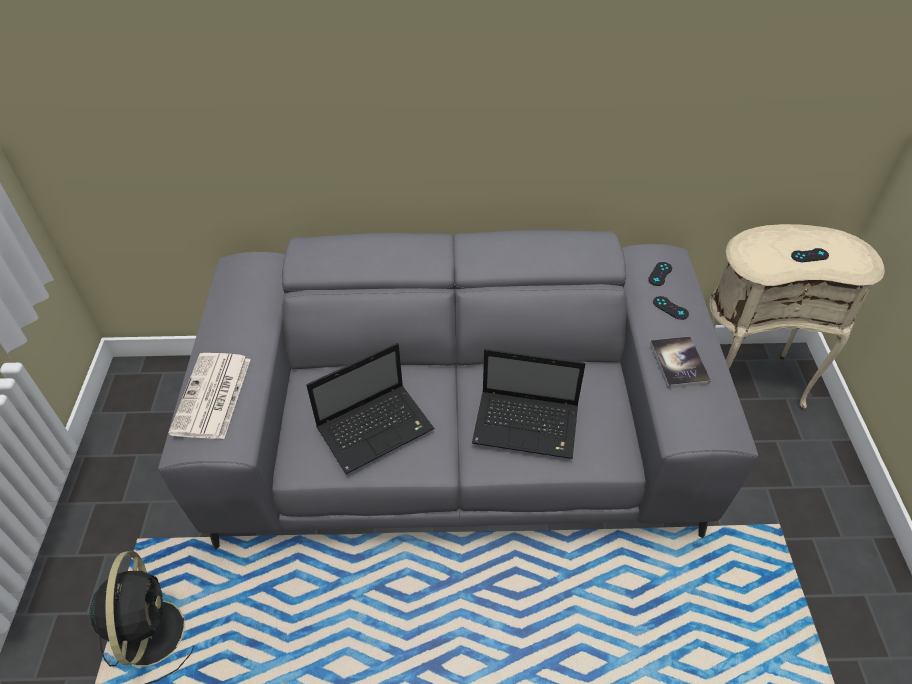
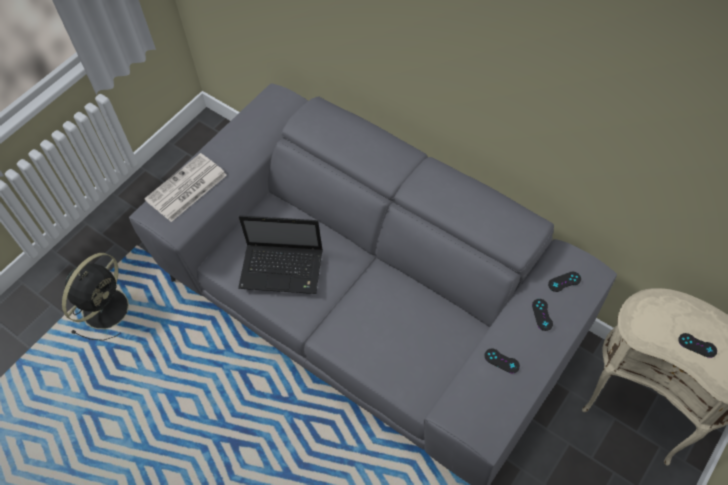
camera: 40 degrees right, 10 degrees up
(528, 425) = (380, 333): laptop -> none
(678, 363) = (501, 361): book -> black game controller

